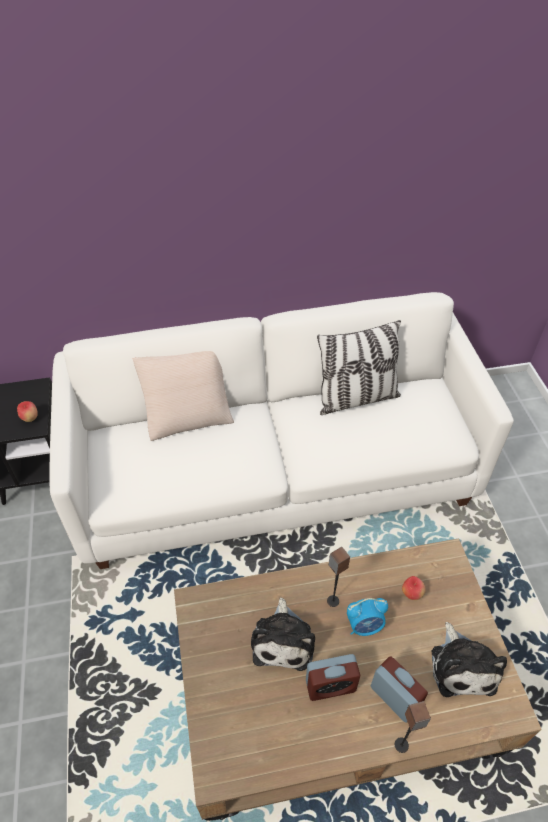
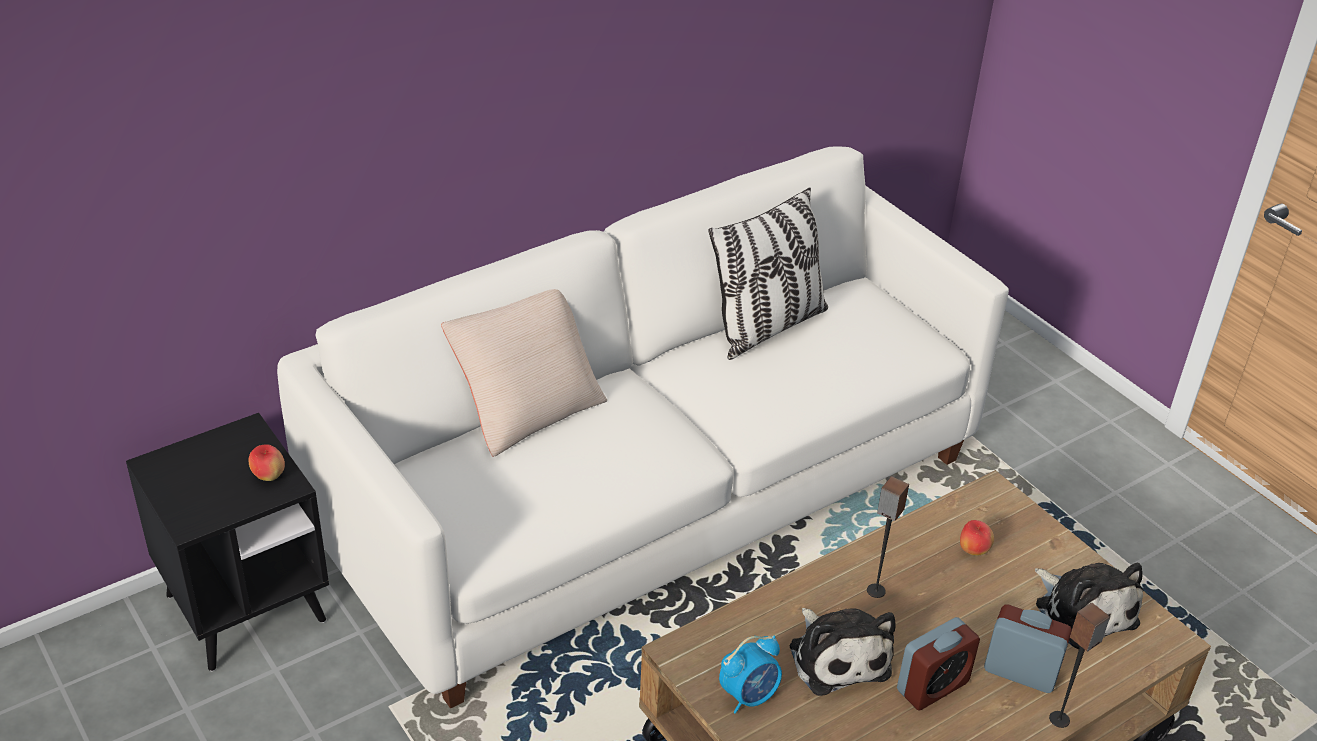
camera: 25 degrees left, 10 degrees down
(364, 625) = (935, 606): alarm clock -> alarm clock (749, 696)

